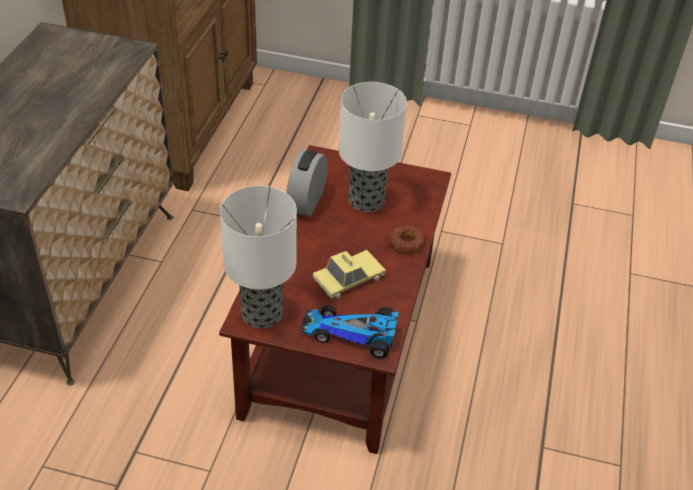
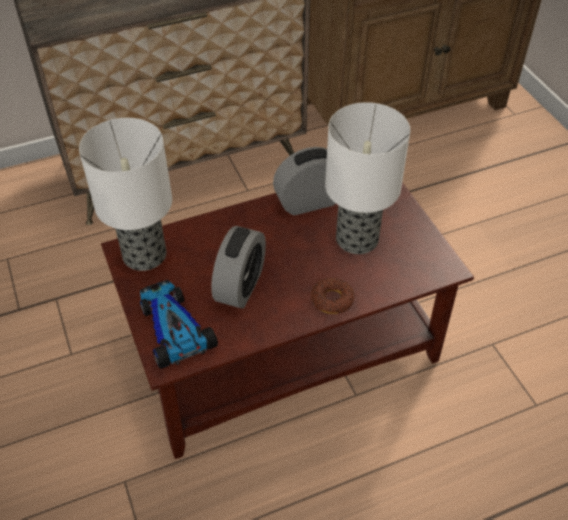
camera: 55 degrees right, 5 degrees up
(348, 278) = (240, 286): toy car -> alarm clock

